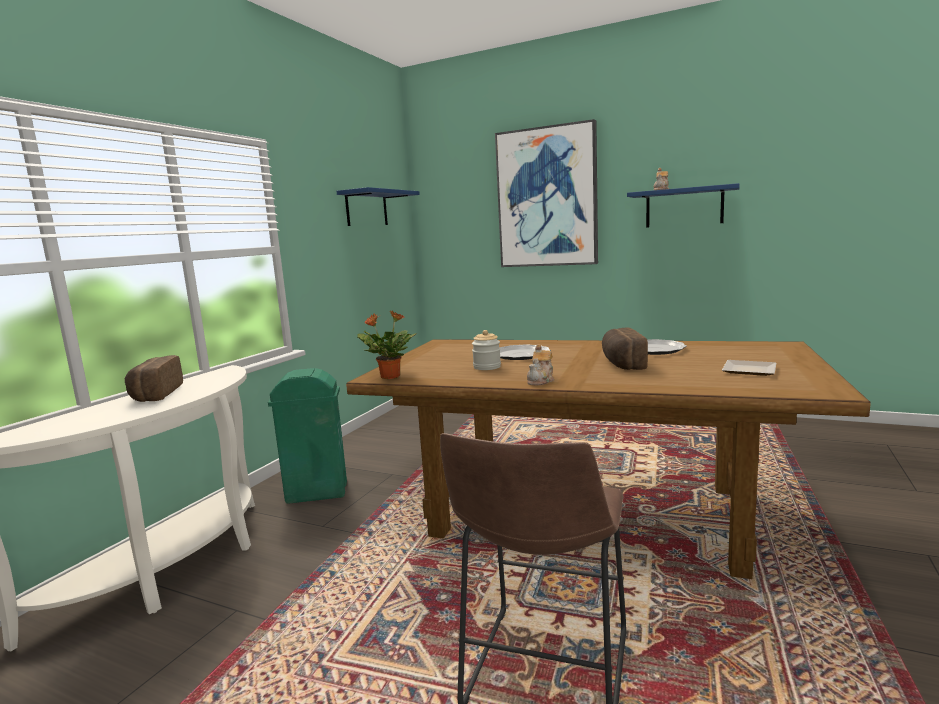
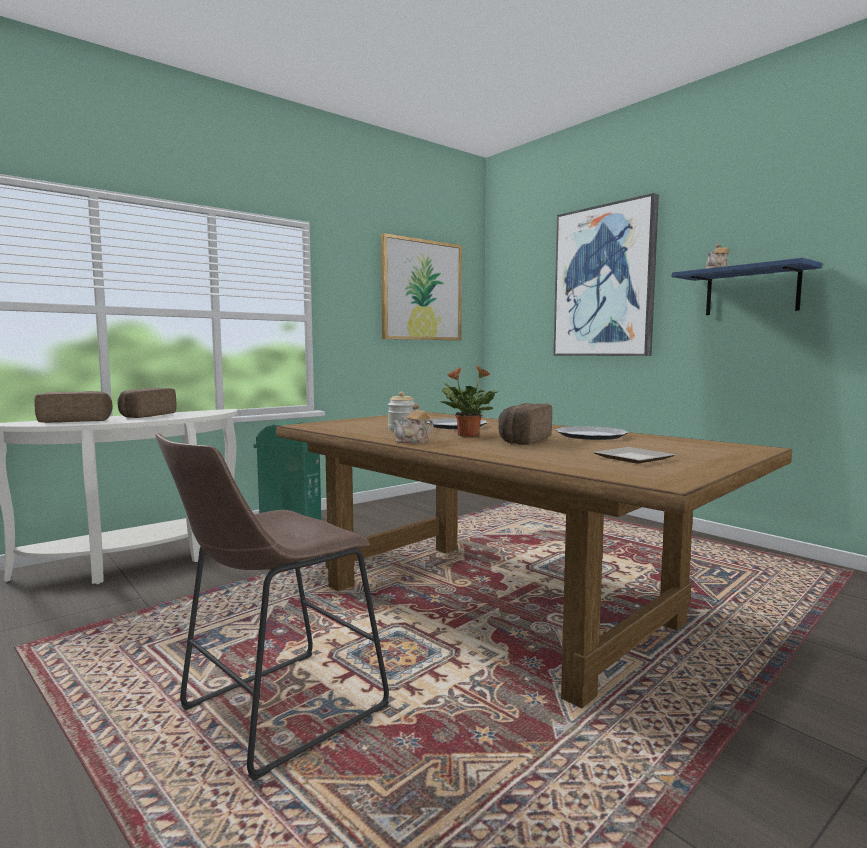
camera: 25 degrees right, 5 degrees down
(82, 419) = (76, 421): none -> bread
(366, 209) = (422, 290): blue shelf -> picture
(389, 377) = (313, 426): potted plant -> potted plant (467, 435)

